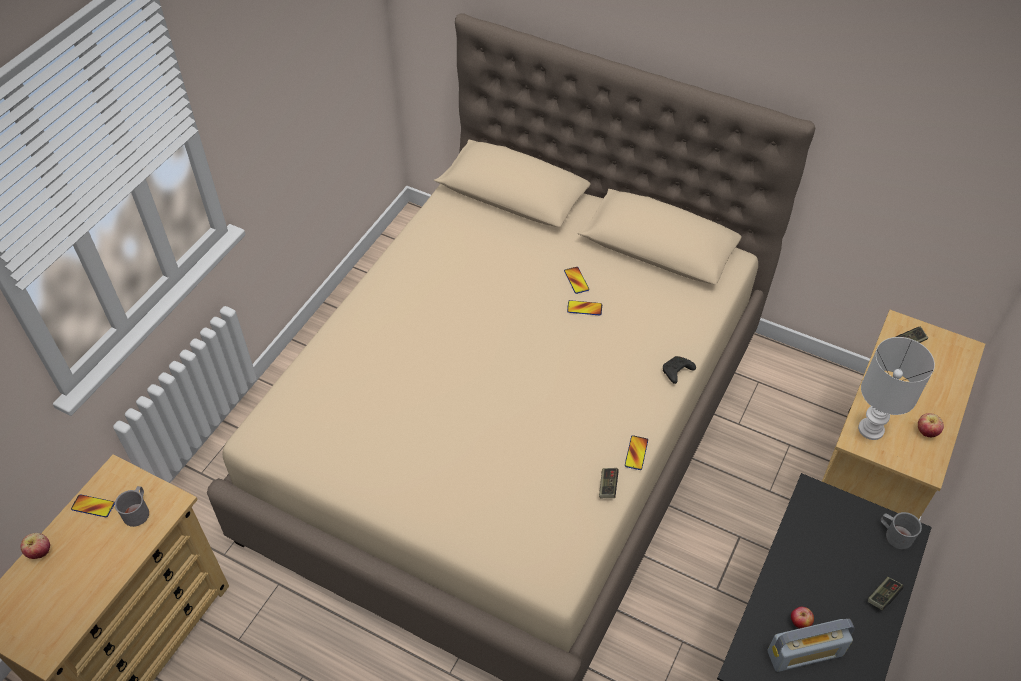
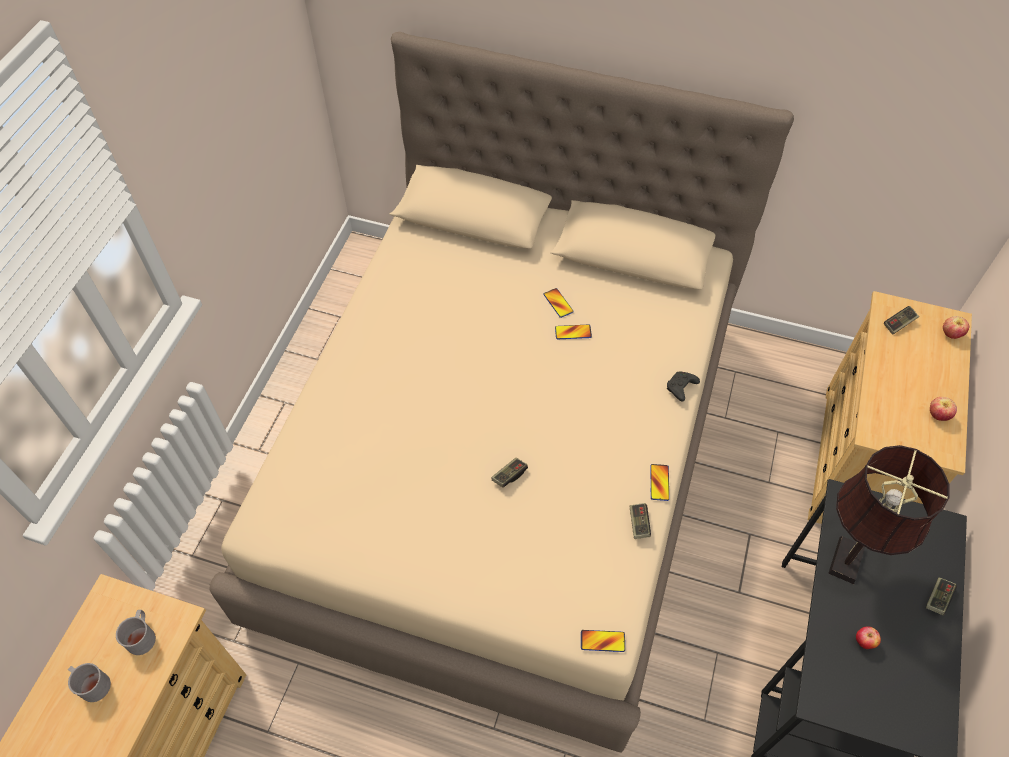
camera: 10 degrees left, 5 degrees up
(40, 552) = (40, 703): apple -> apple (950, 334)
(93, 506) = (90, 639): phone -> phone (602, 641)
(495, 426) = (509, 475): none -> game controller
(803, 544) = (848, 556): none -> brown table lamp
(805, 653) = (876, 674): radio -> none
(871, 430) = (885, 421): white table lamp -> none
(894, 534) = (934, 530): grey mug -> grey mug (92, 684)

